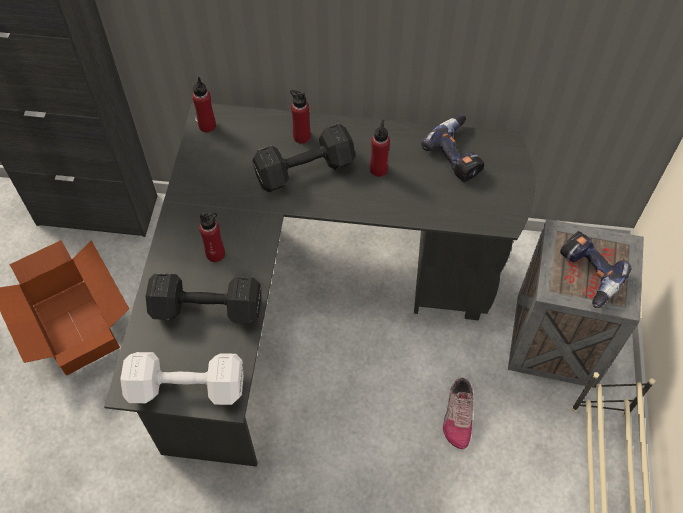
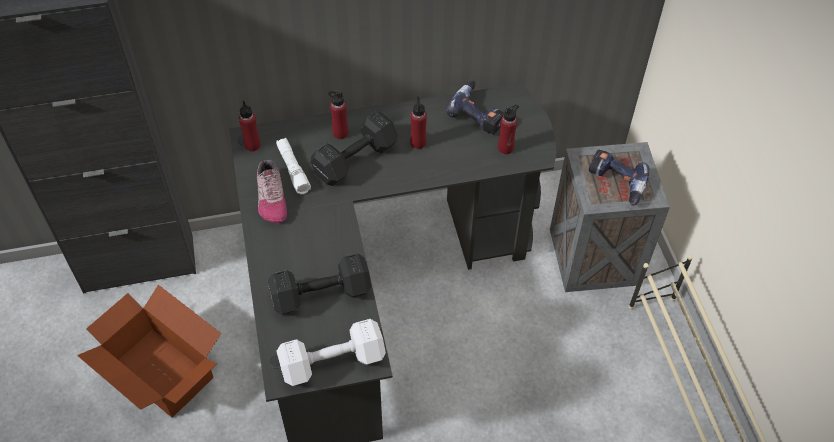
camera: 20 degrees left, 5 degrees down
(215, 254) = (308, 249): red bottle -> red bottle (505, 148)
(237, 163) = (293, 169): none -> white flashlight
(458, 415) = (538, 342): shoe -> shoe (271, 198)

